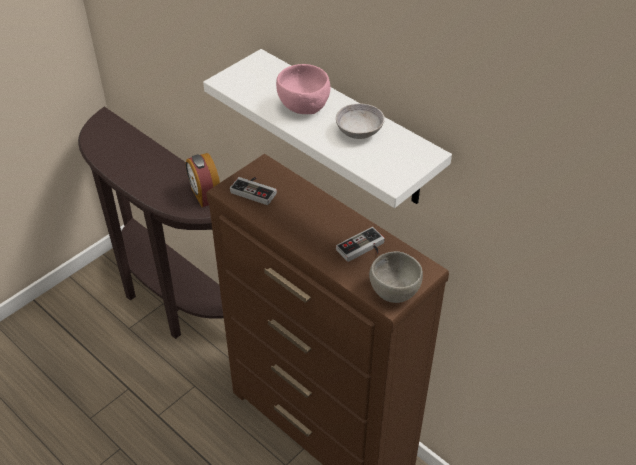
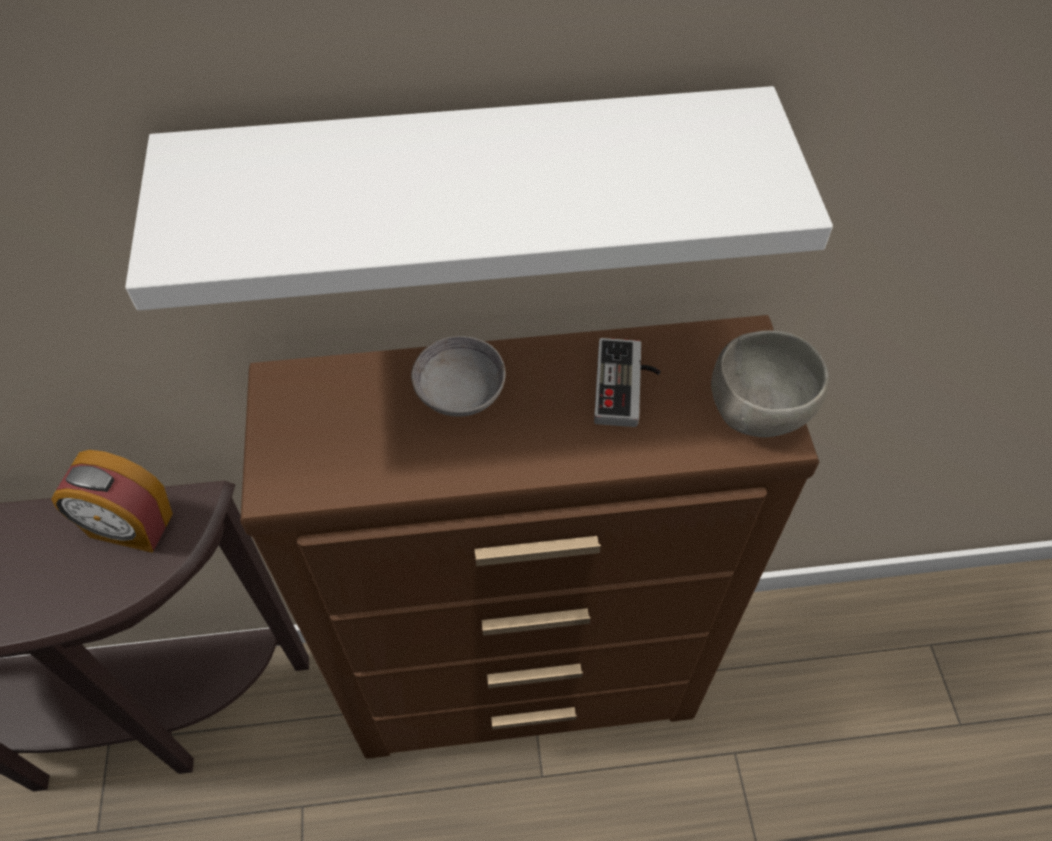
camera: 50 degrees left, 10 degrees up
(255, 190) = (329, 440): game controller -> none
(303, 108) = (424, 187): pink bowl -> none
(359, 132) = (589, 156): grey bowl -> grey bowl (460, 393)

